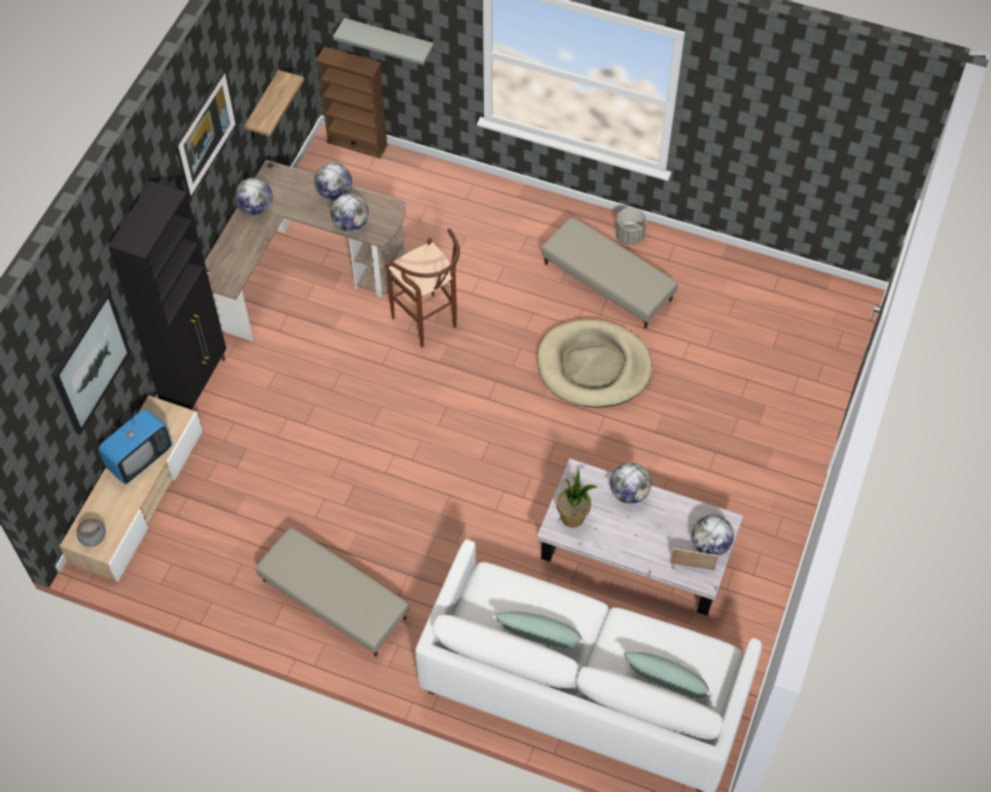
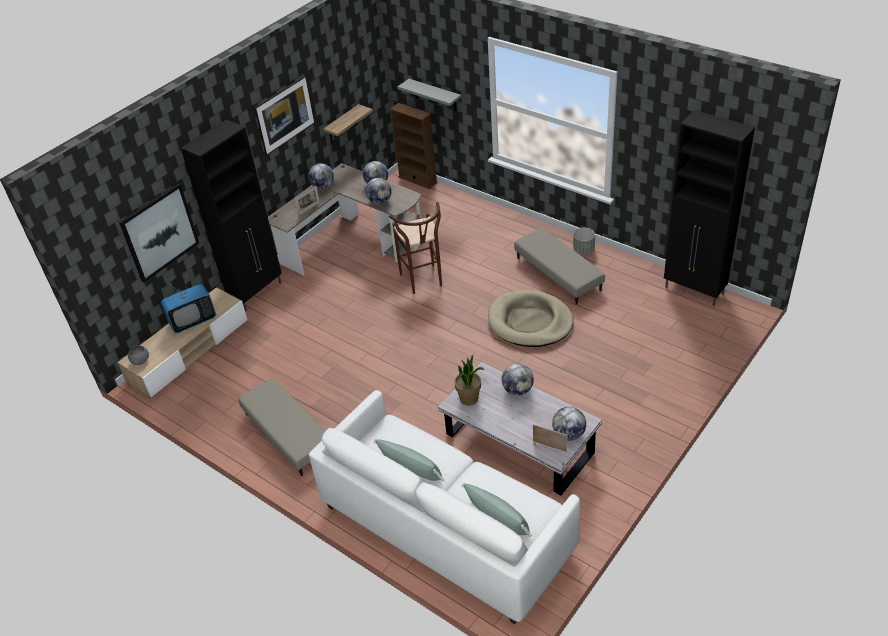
camera: 20 degrees right, 15 degrees down
(252, 252) = (309, 208): none -> picture frame
(789, 282) = (694, 291): none -> black cabinet

